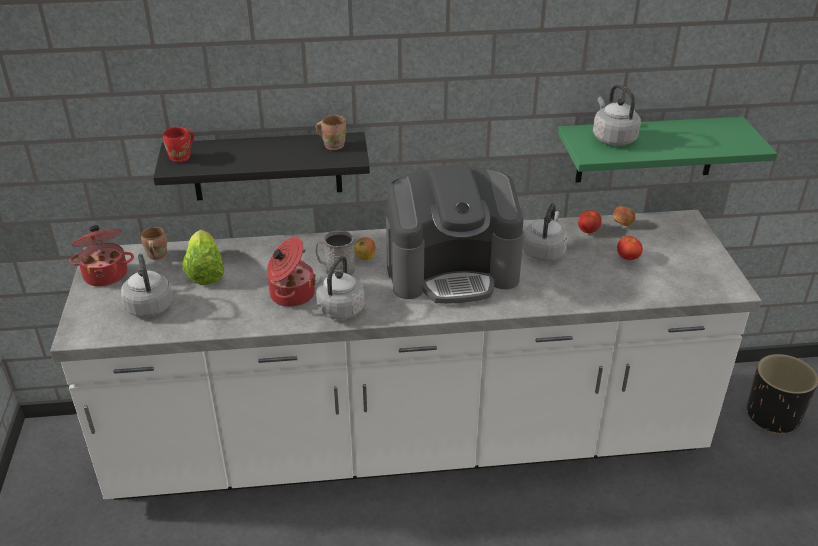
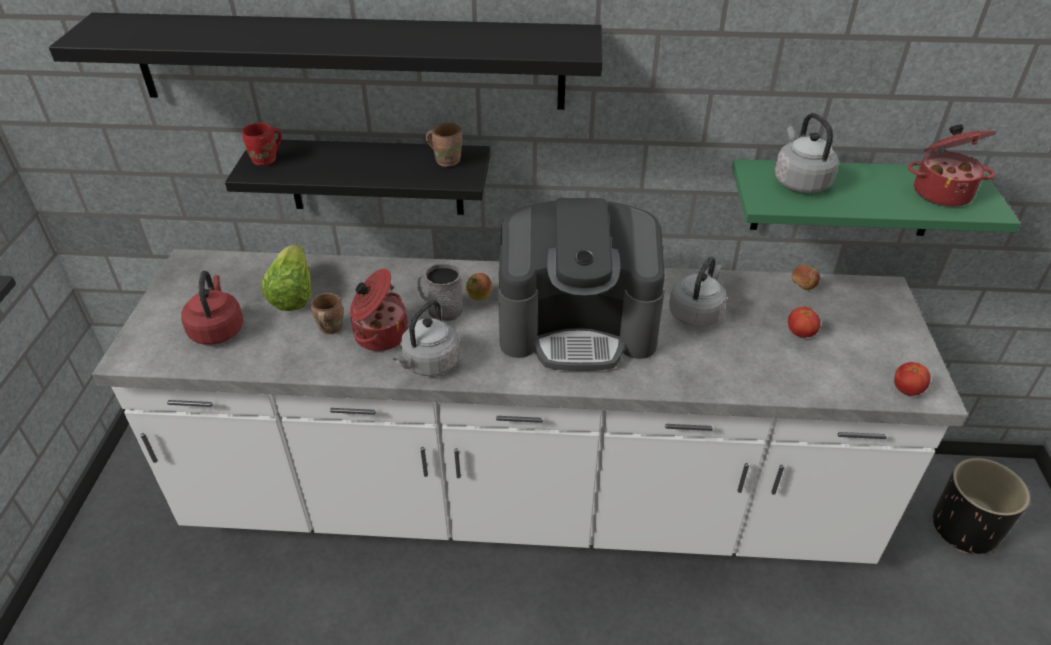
camera: 10 degrees right, 5 degrees up
(106, 274) = (185, 284): cooking pot -> cooking pot (941, 192)
(149, 305) = (217, 329): grey kettle -> red kettle
(156, 256) = (246, 268): brown mug -> brown mug (329, 328)
(248, 71) = (349, 61): none -> black shelf
(588, 231) = (757, 291): tomato -> tomato (907, 390)

